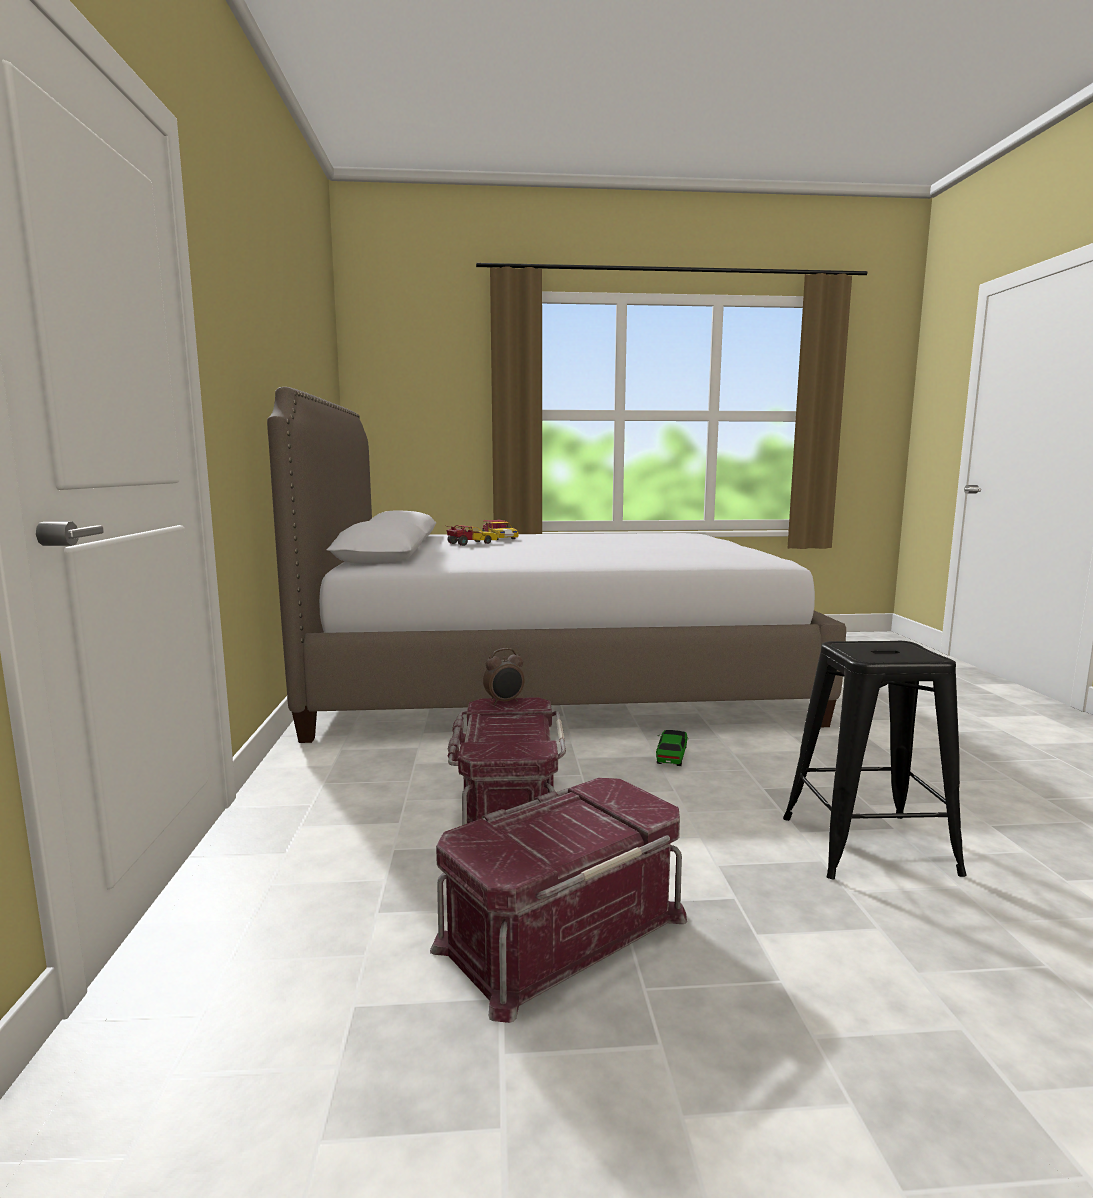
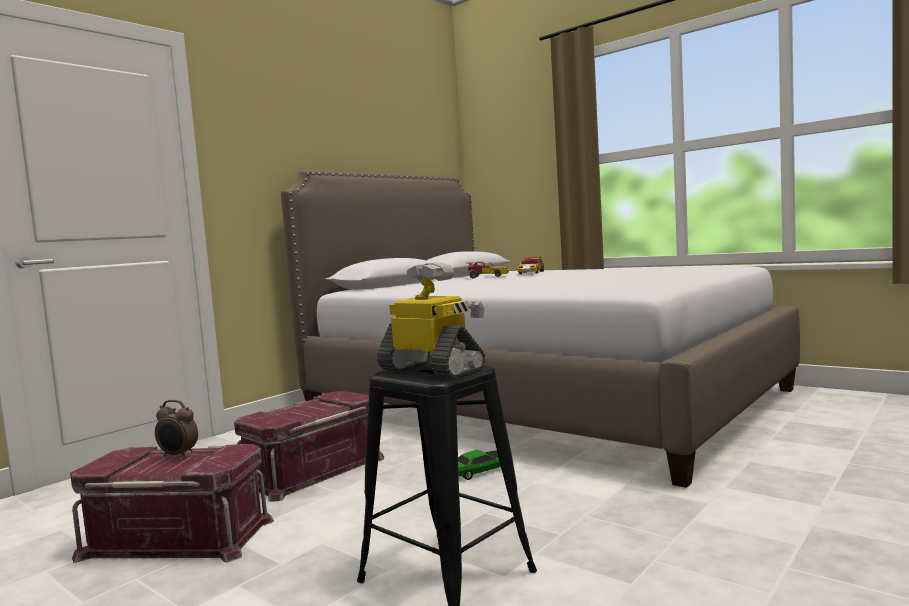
camera: 45 degrees right, 5 degrees down
(504, 702) = (346, 395): alarm clock -> alarm clock (178, 455)
(885, 650) = (433, 370): none -> toy robot

